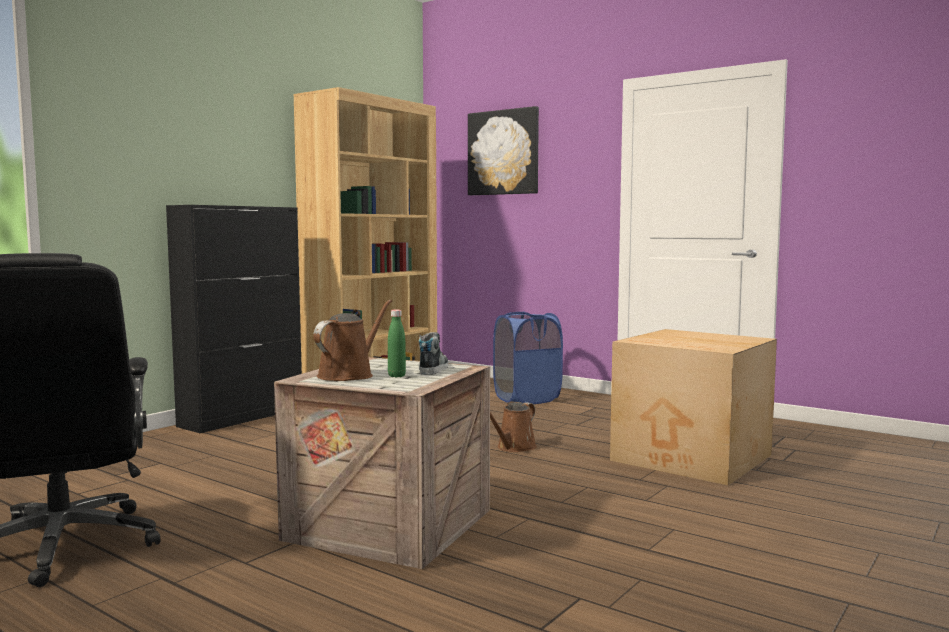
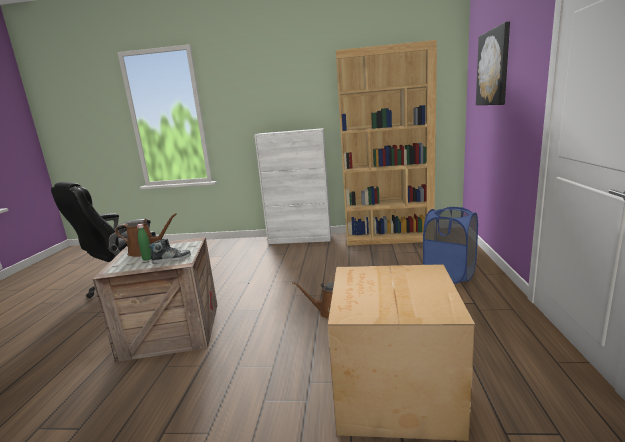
camera: 60 degrees right, 10 degrees up
(243, 417) = (300, 239): black cabinet -> white cabinet

